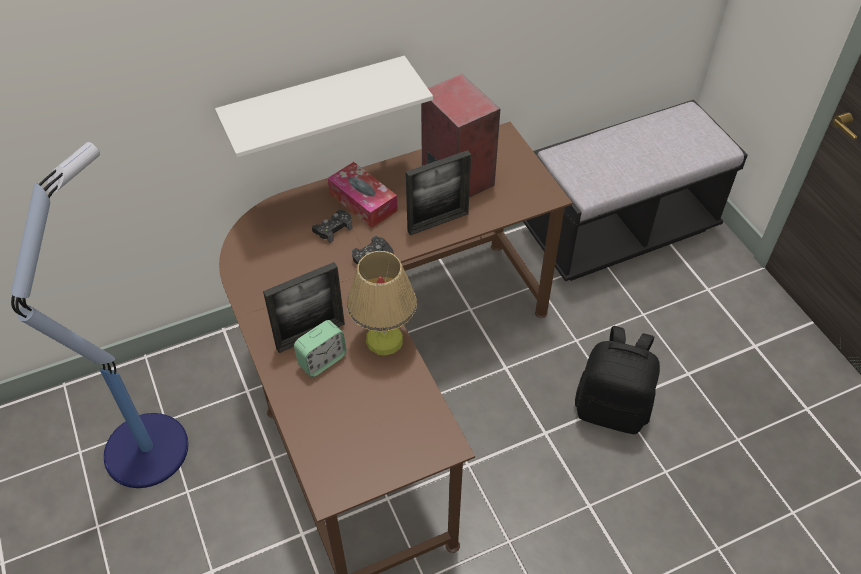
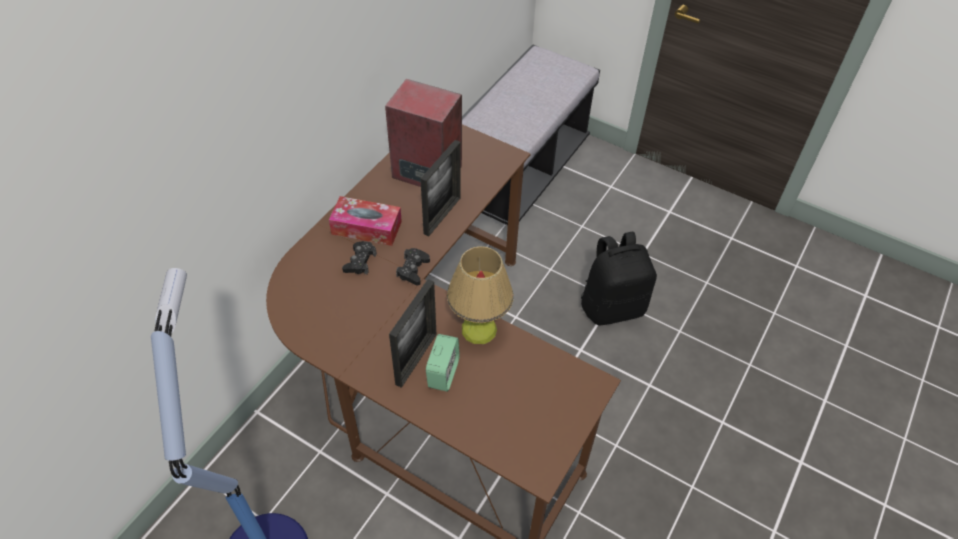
camera: 35 degrees left, 0 degrees up
(315, 106) = (297, 156): white shelf -> none

